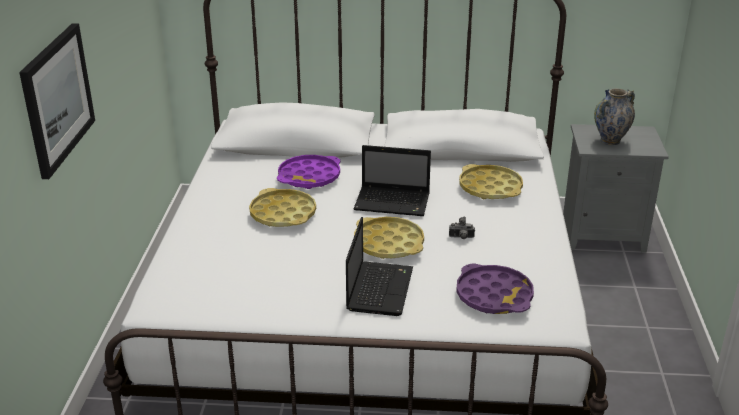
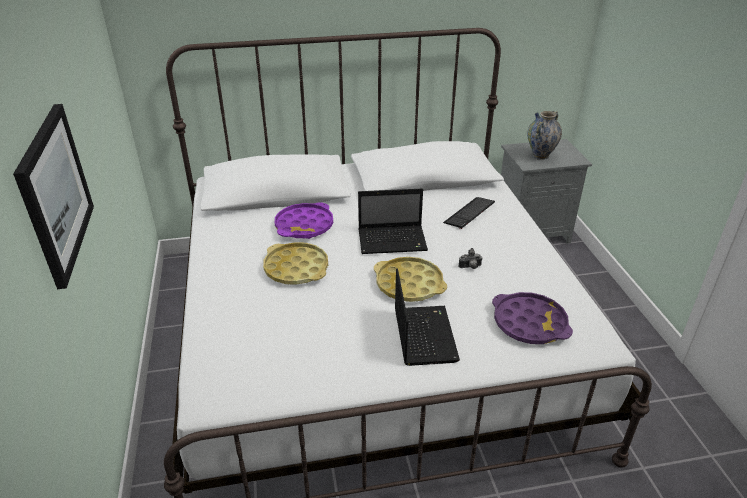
camera: 15 degrees left, 5 degrees up
(490, 188) = (469, 213): yellow tray -> keyboard

